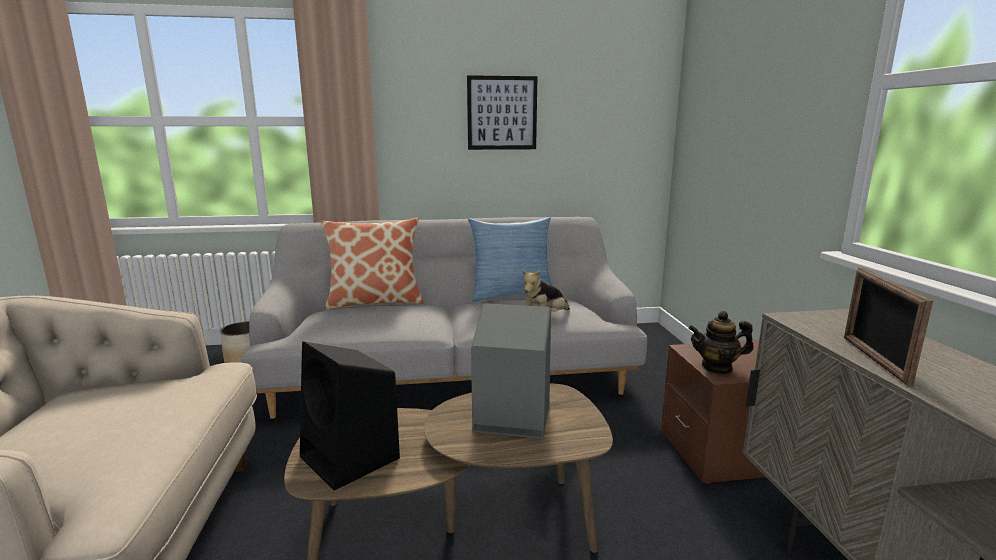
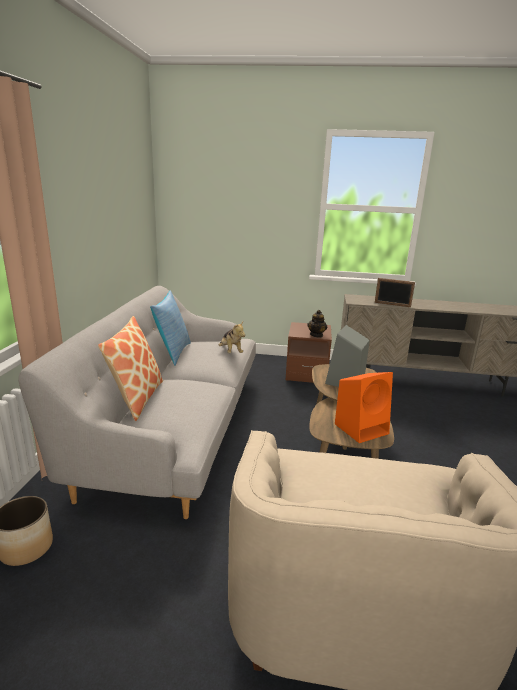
camera: 75 degrees left, 5 degrees up
(352, 458) = (362, 428): black speaker -> orange speaker
(502, 113) = (99, 214): picture -> none

